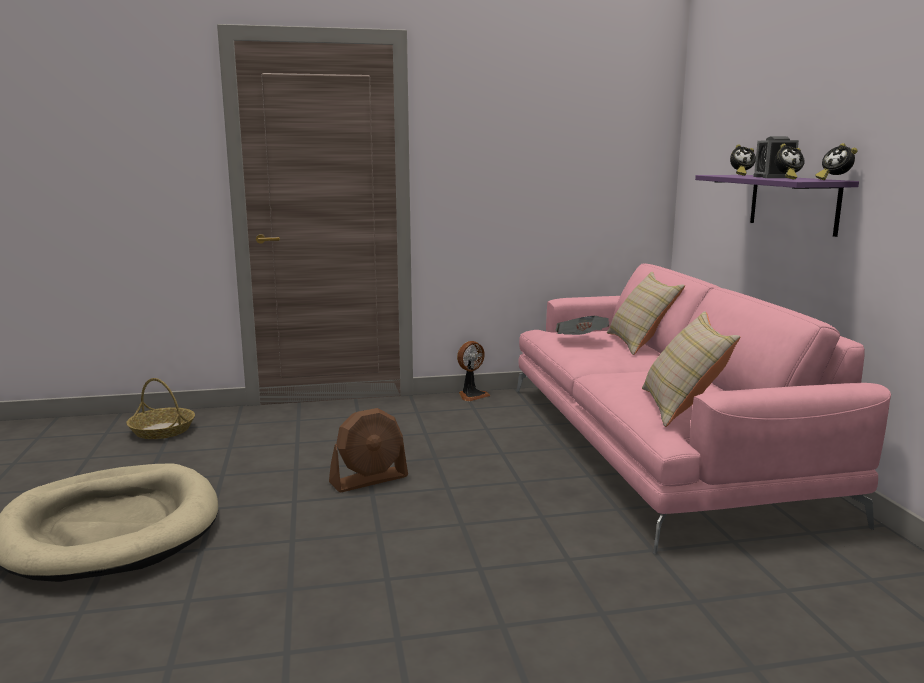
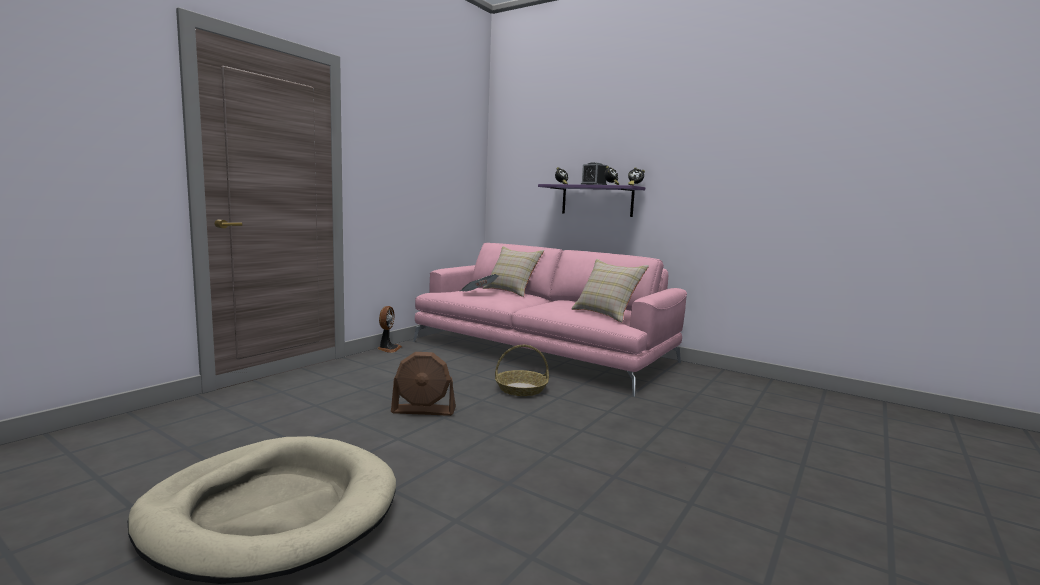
camera: 45 degrees left, 5 degrees down
(162, 430) = (145, 432): basket -> basket (521, 389)
(369, 480) = (424, 410): brown fan -> brown fan turned 75 degrees clockwise

